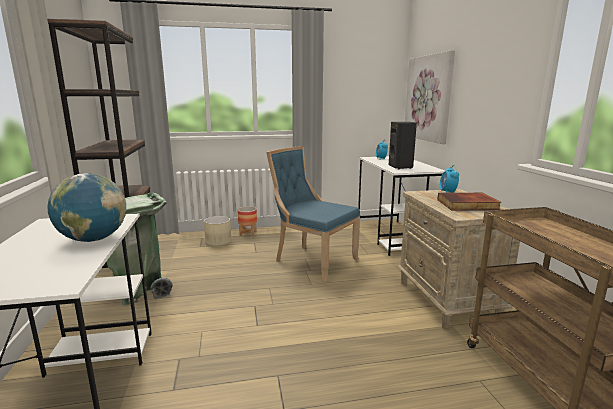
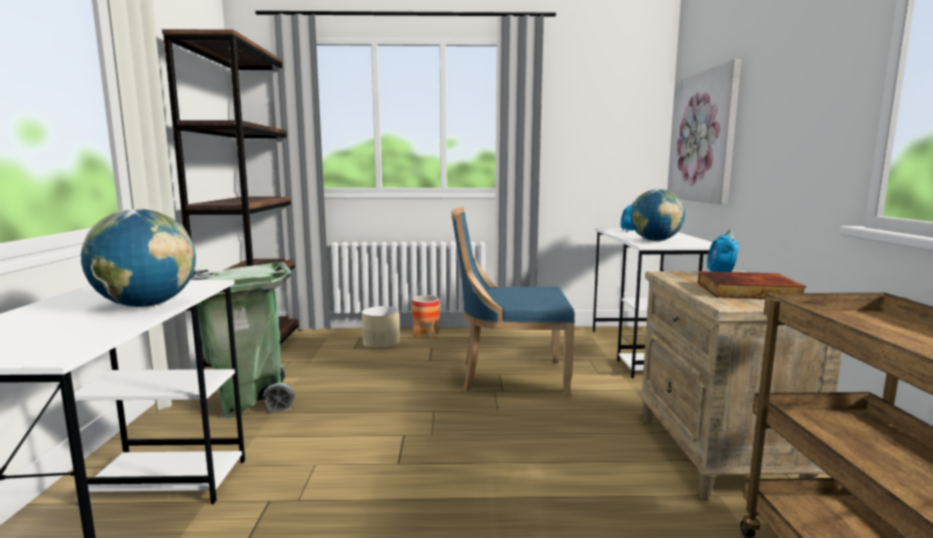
camera: 10 degrees right, 5 degrees down
(312, 260) = (509, 377): blue chair -> blue chair turned 45 degrees counterclockwise
(401, 167) = (655, 241): black speaker -> globe

